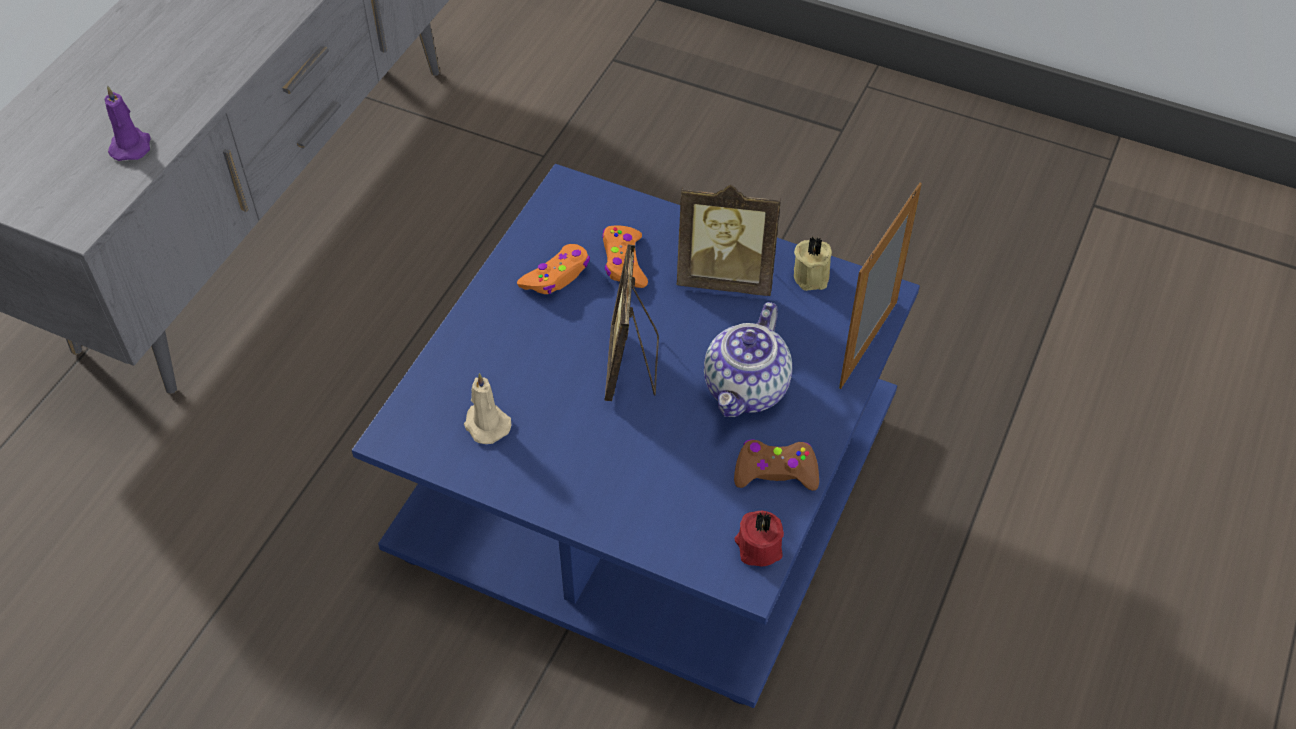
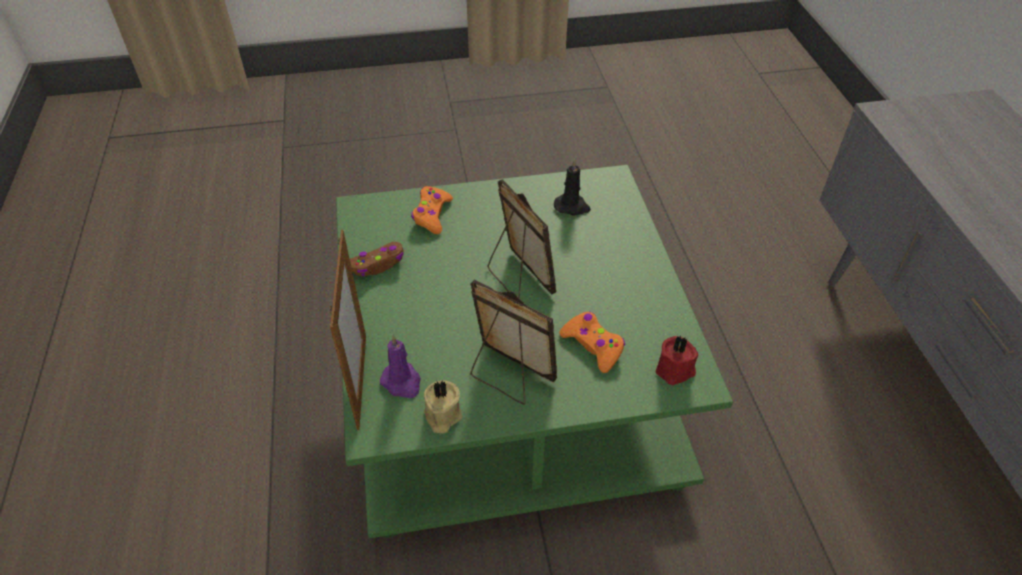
camera: 145 degrees right, 5 degrees down
(131, 145) = (944, 161): purple candle -> purple candle (402, 382)
(485, 424) = (572, 206): beige candle -> black candle
(557, 276) = (628, 310): orange game controller -> orange game controller (432, 215)
(650, 490) = (506, 386): blue coffee table -> green coffee table
(726, 277) = (509, 376): picture frame -> picture frame turned 60 degrees clockwise
(747, 389) = (430, 303): teapot -> none
(758, 547) = (361, 223): red candle -> red candle (675, 371)

